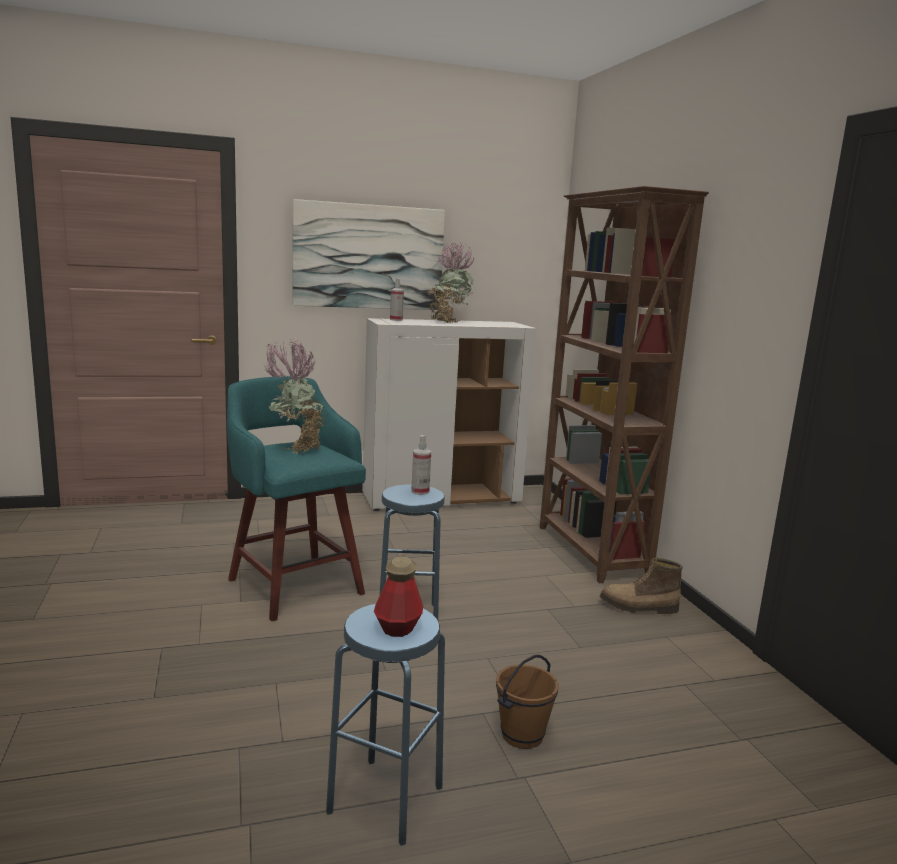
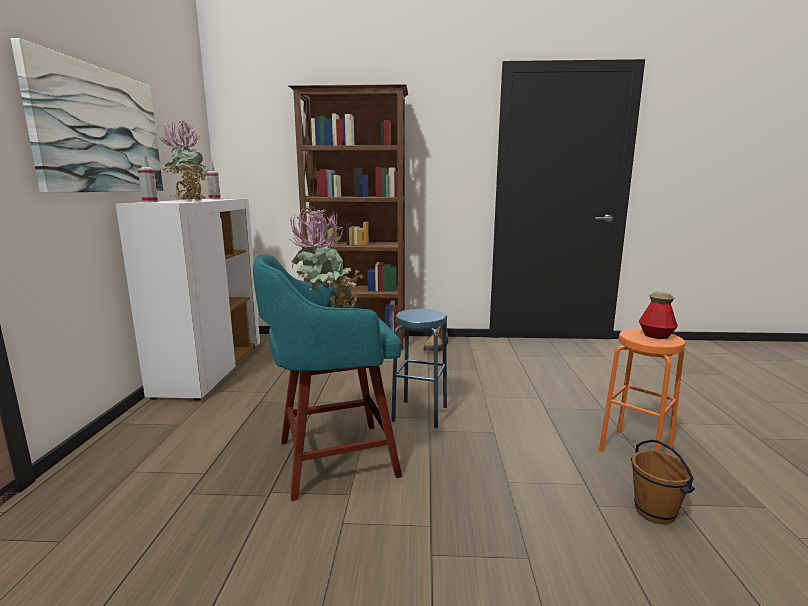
camera: 70 degrees left, 0 degrees up
(385, 799) = (635, 450): blue stool -> orange stool
(420, 491) = (417, 312): spray bottle -> spray bottle (214, 198)
(521, 735) = (565, 401): brown bucket -> brown bucket (654, 512)

